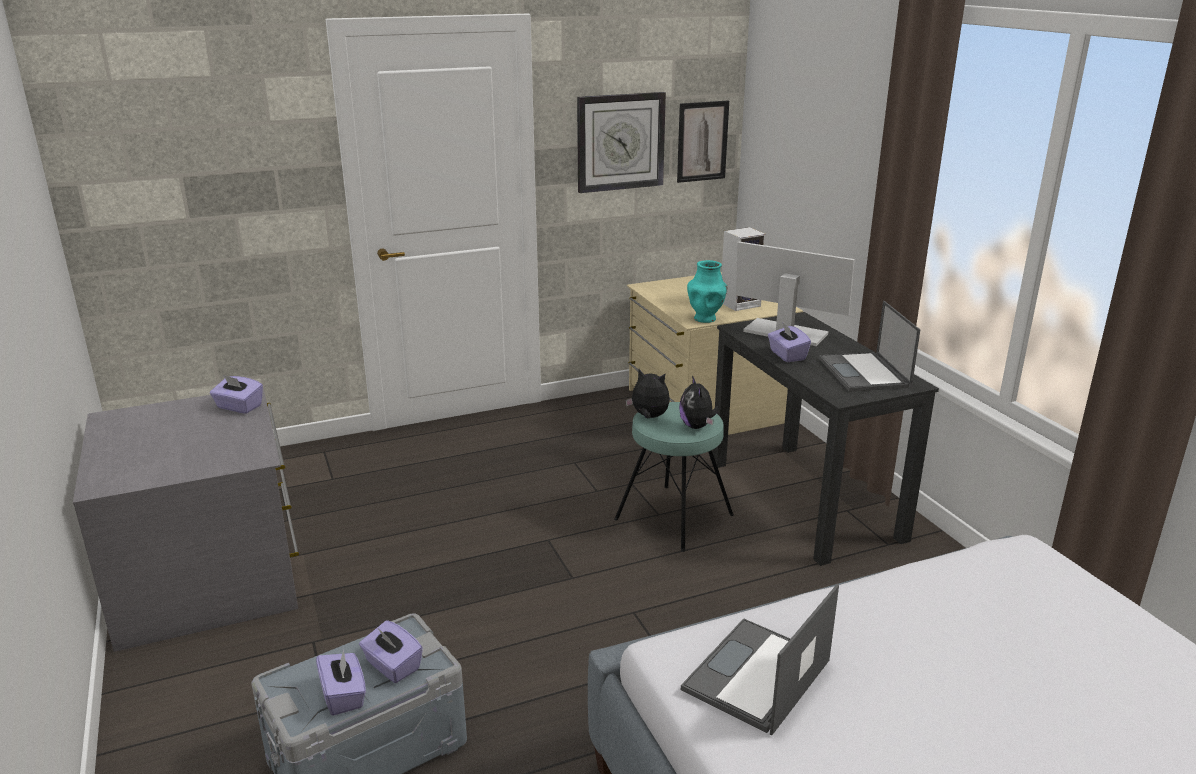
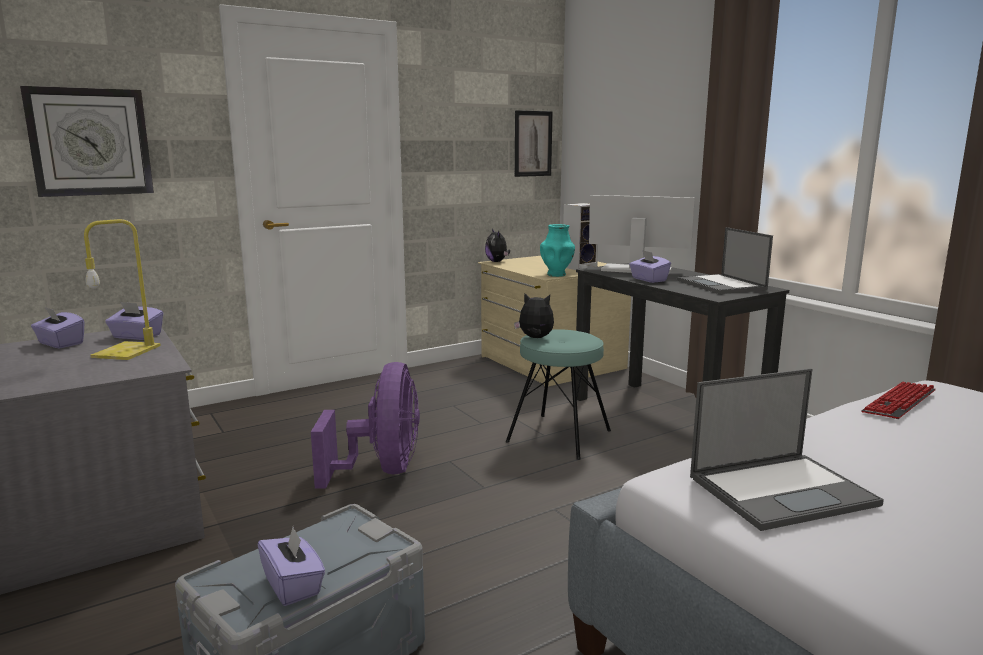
camera: 10 degrees left, 10 degrees down
(227, 430) = (127, 351): none -> yellow table lamp
(392, 666) = (343, 552): purple tissue box -> purple tissue box (60, 343)
(478, 545) = (382, 470): none -> purple fan
(620, 142) = (469, 138): wall clock -> wall clock (90, 142)
(697, 426) = (582, 341): plush toy -> plush toy (497, 262)
(756, 677) = (783, 490): laptop -> laptop turned 135 degrees counterclockwise
(959, 571) = (899, 402): none -> keyboard

